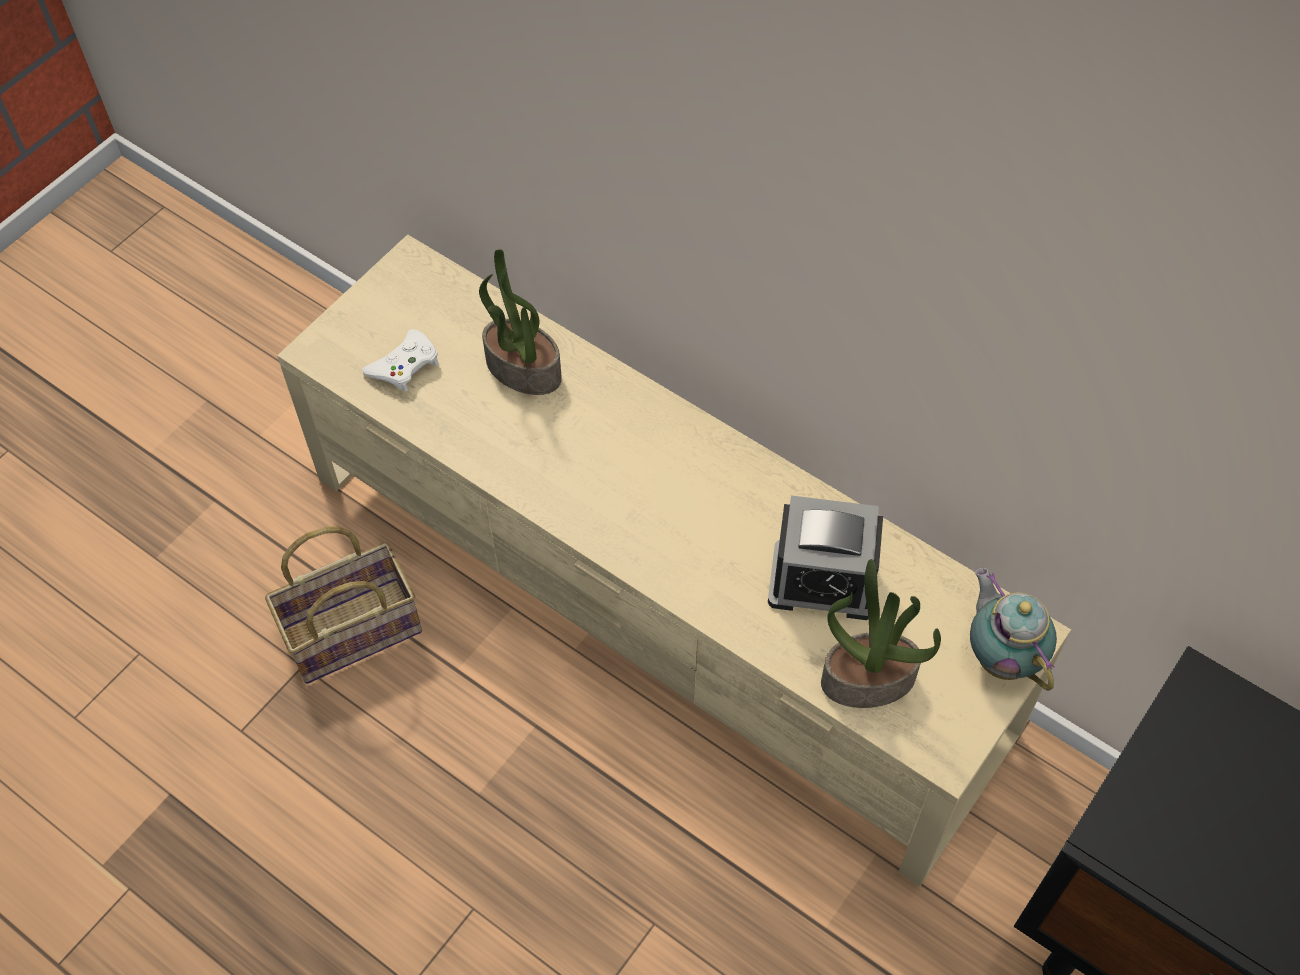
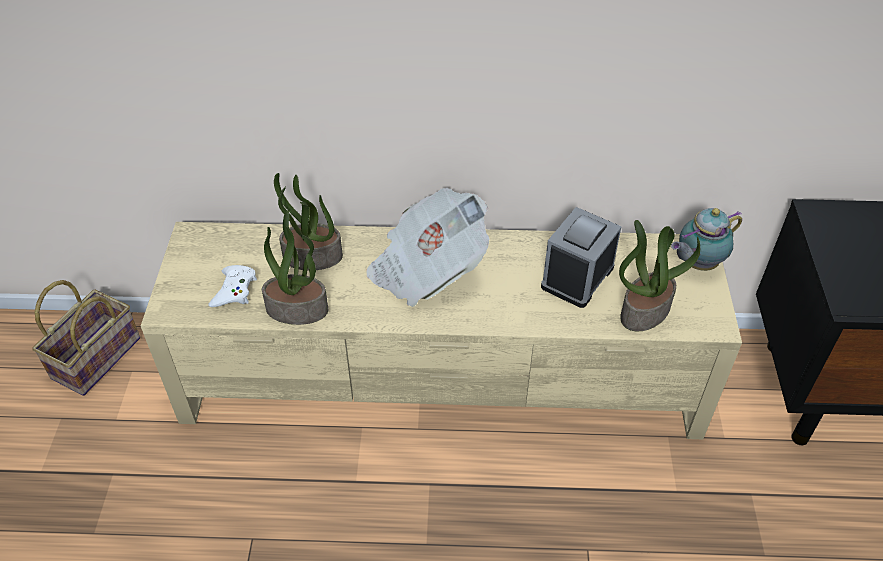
camera: 35 degrees left, 10 degrees down
(354, 628) = (270, 495): basket -> basket (96, 356)
(455, 430) = (298, 309): none -> potted plant
(644, 461) = (427, 268): none -> newspaper
(822, 581) = (577, 277): alarm clock -> alarm clock turned 150 degrees clockwise
(1001, 655) = (697, 264): teapot -> teapot turned 60 degrees counterclockwise

